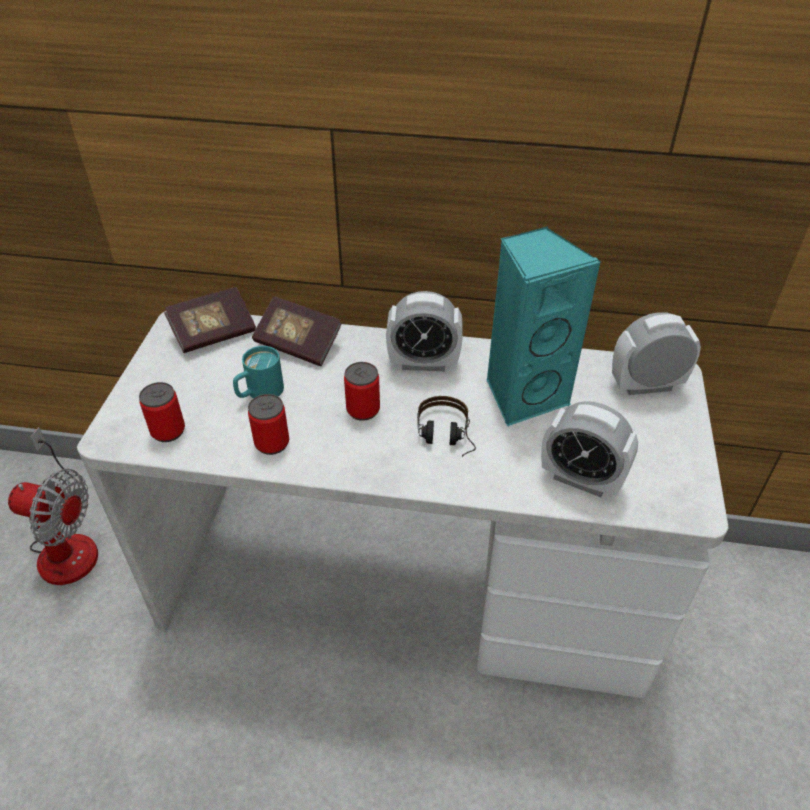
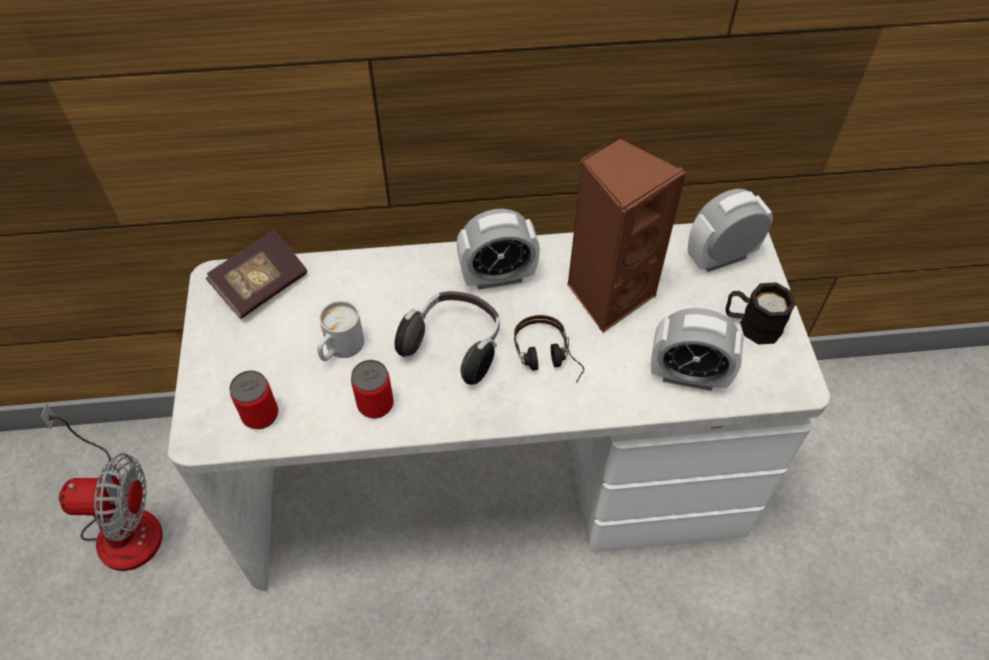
camera: 15 degrees left, 10 degrees up
(259, 393) = (340, 349): turquoise mug -> white mug
(298, 344) = (359, 281): book -> none
(363, 410) = (454, 345): can -> headphones
(523, 395) = (608, 294): turquoise speaker -> brown speaker
(660, 448) = (751, 325): none -> black mug

